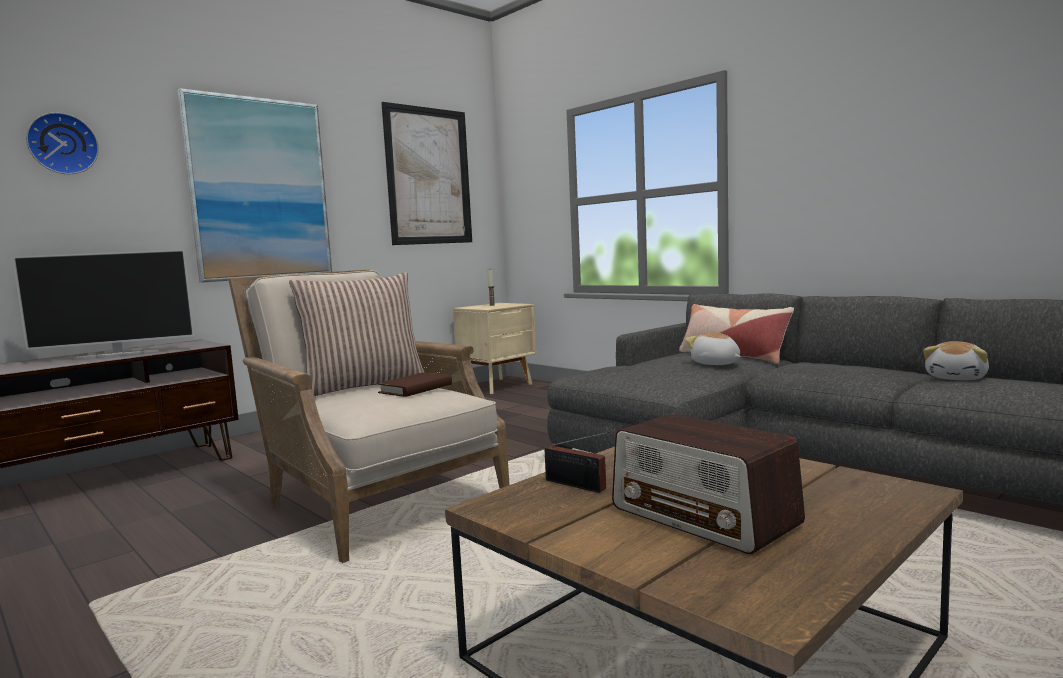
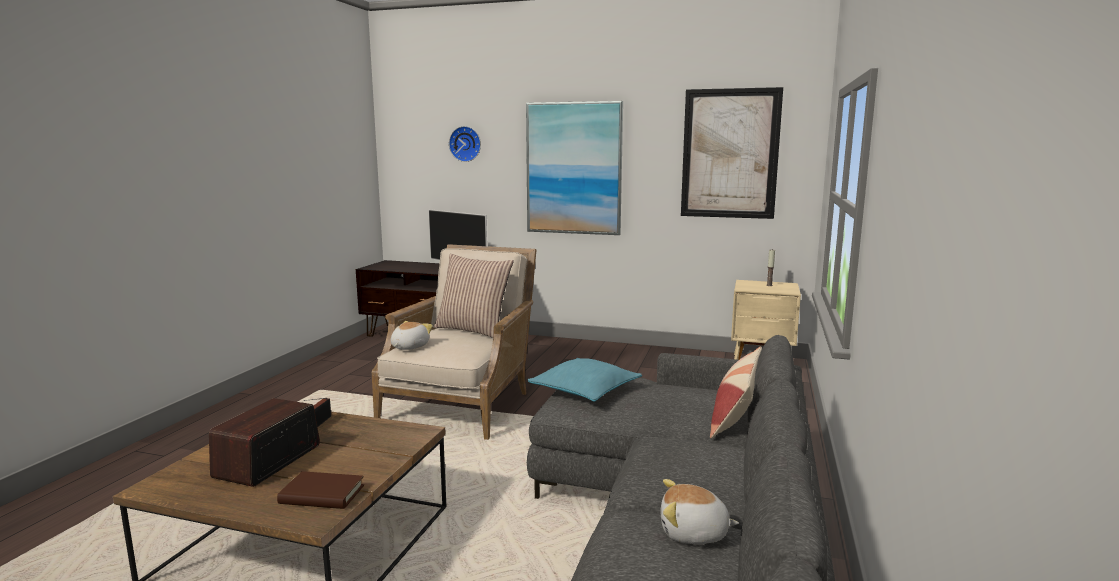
camera: 60 degrees right, 5 degrees up
(415, 389) = (465, 342): brown book -> brown book (322, 495)
(633, 376) = (585, 390): none -> turquoise pillow
(715, 364) = (666, 411): plush toy -> plush toy (409, 347)

